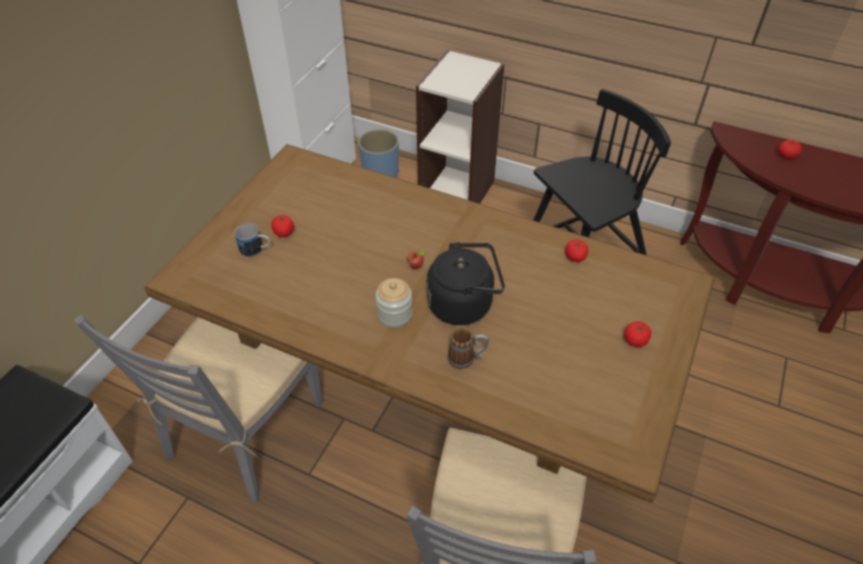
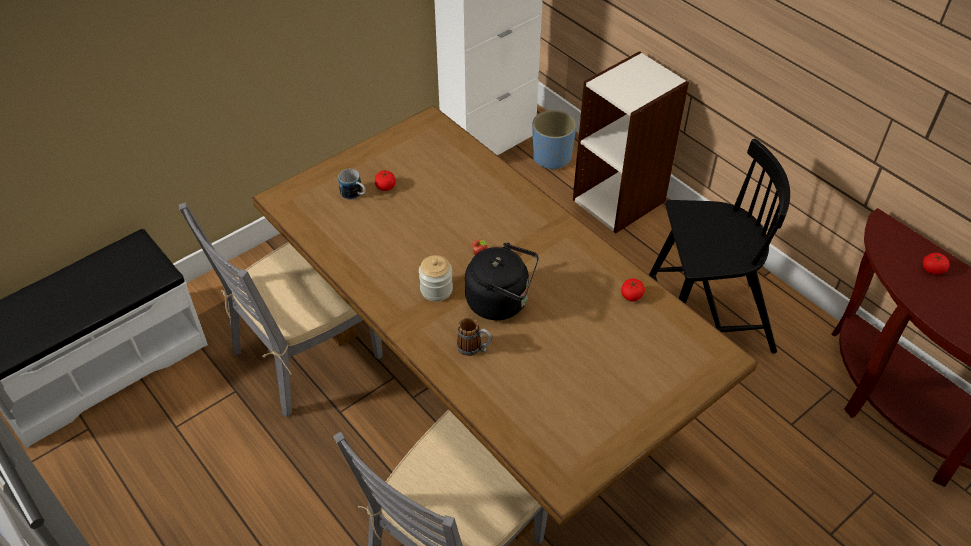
camera: 25 degrees right, 0 degrees up
(635, 340) = (635, 389): tomato -> none

